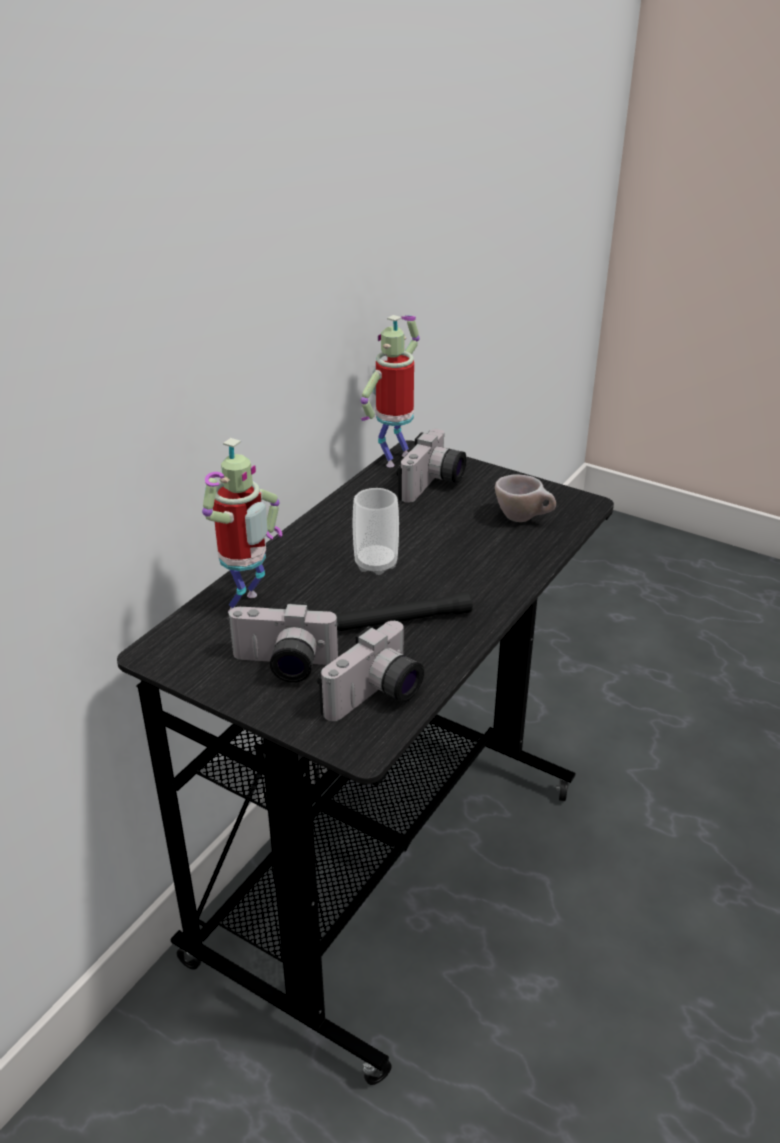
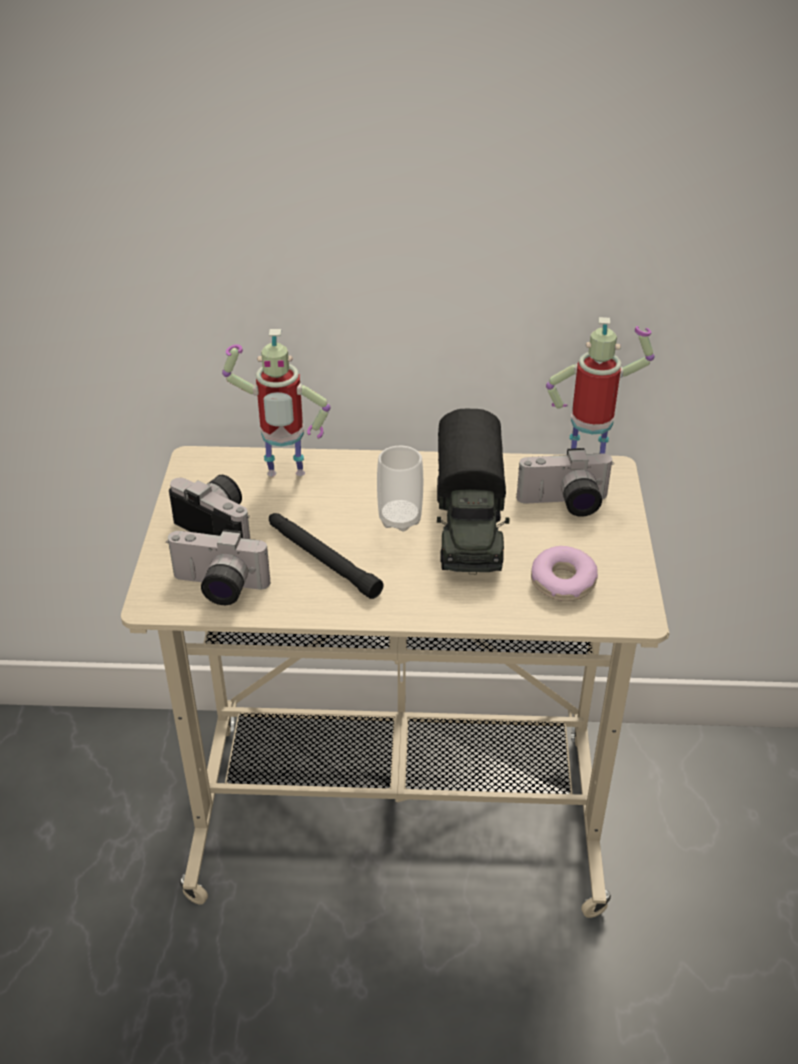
camera: 60 degrees right, 5 degrees up
(283, 666) = (222, 525): camera -> camera turned 150 degrees clockwise
(390, 871) = (399, 814): black desk -> beige desk
(418, 534) = (469, 526): none -> toy truck
(524, 518) = (562, 582): beige cup -> donut

